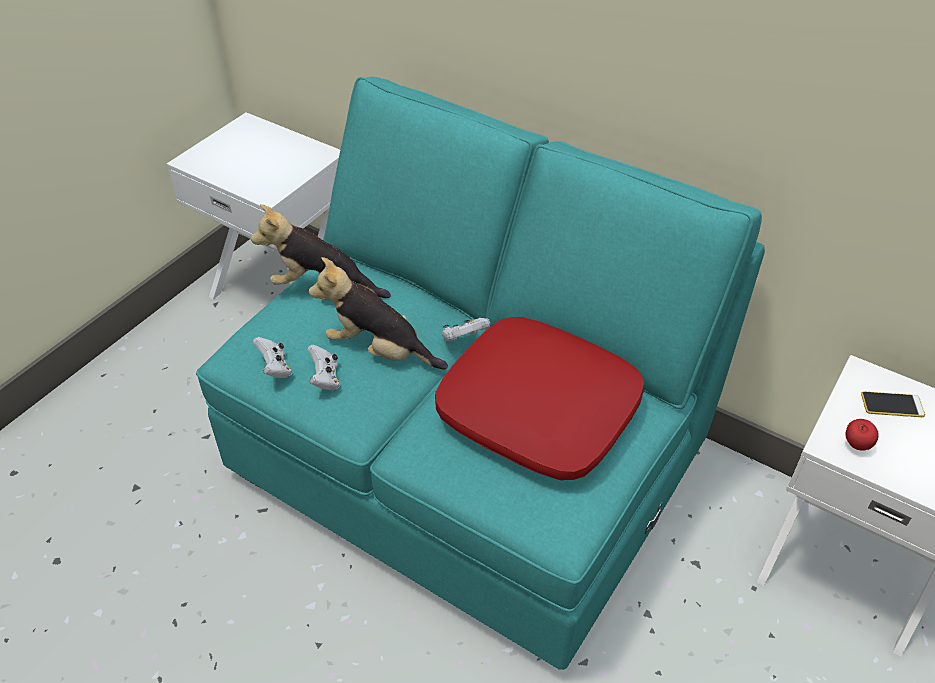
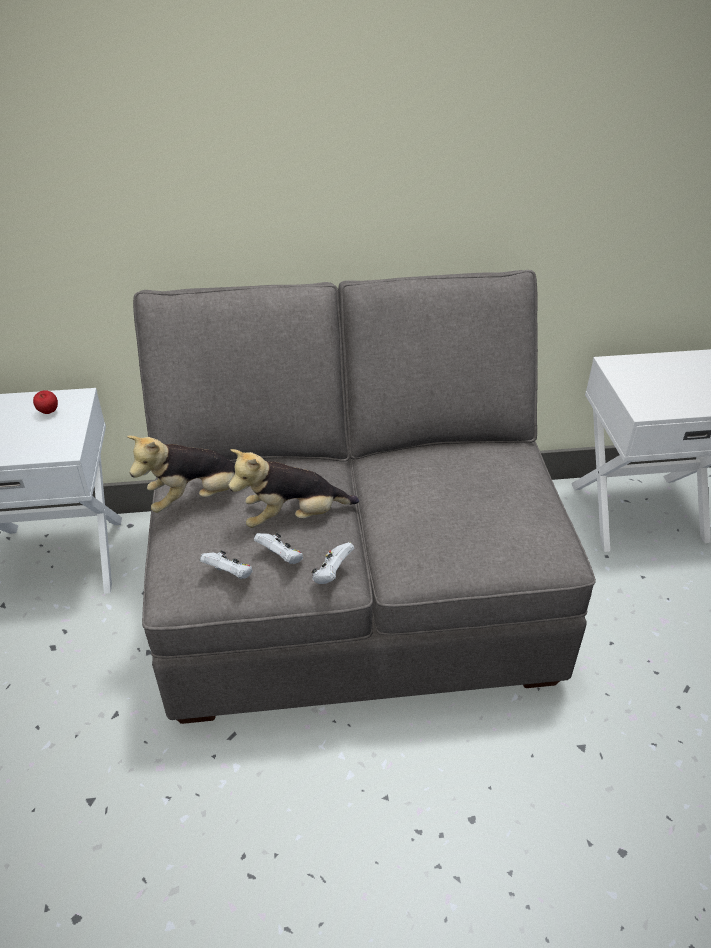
camera: 40 degrees left, 5 degrees down
(464, 339) = (349, 474): white game controller -> white game controller (332, 574)
(467, 462) = (355, 595): turquoise sofa -> grey sofa
(539, 410) = (458, 489): red pillow -> none
(855, 445) = (655, 403): apple -> apple (48, 413)
(892, 405) = (645, 372): phone -> none

